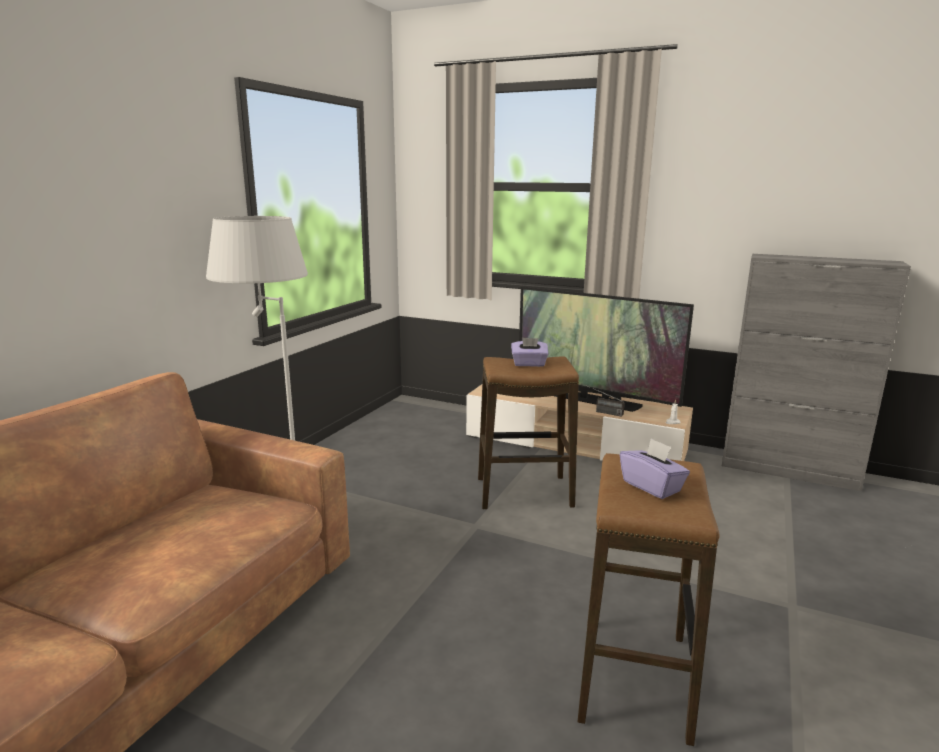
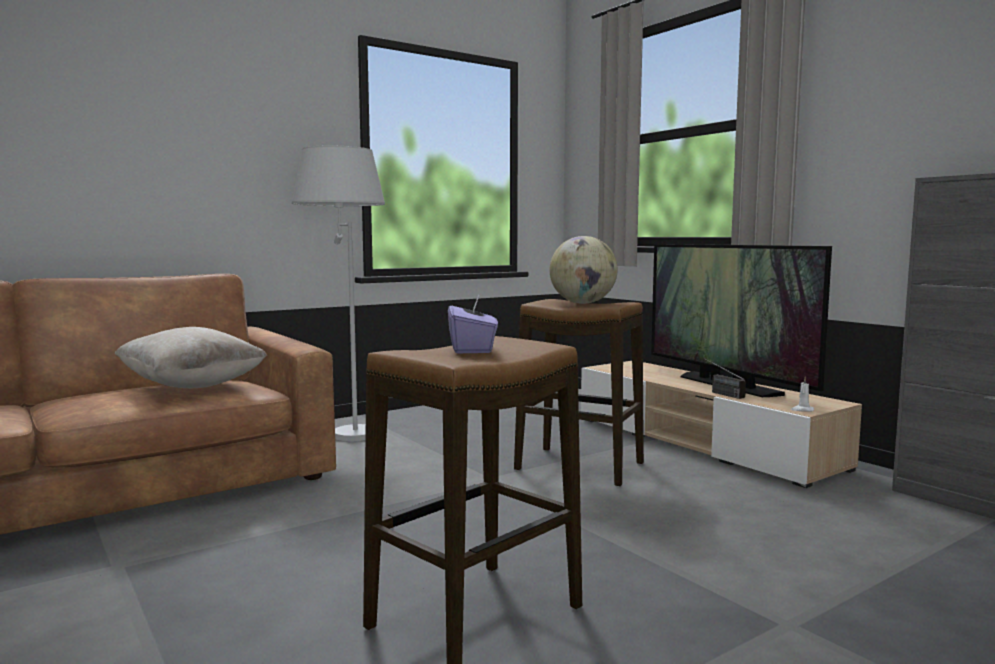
camera: 30 degrees right, 10 degrees down
(215, 522) = (192, 386): none -> beige pillow
(529, 364) = (583, 303): purple tissue box -> globe

